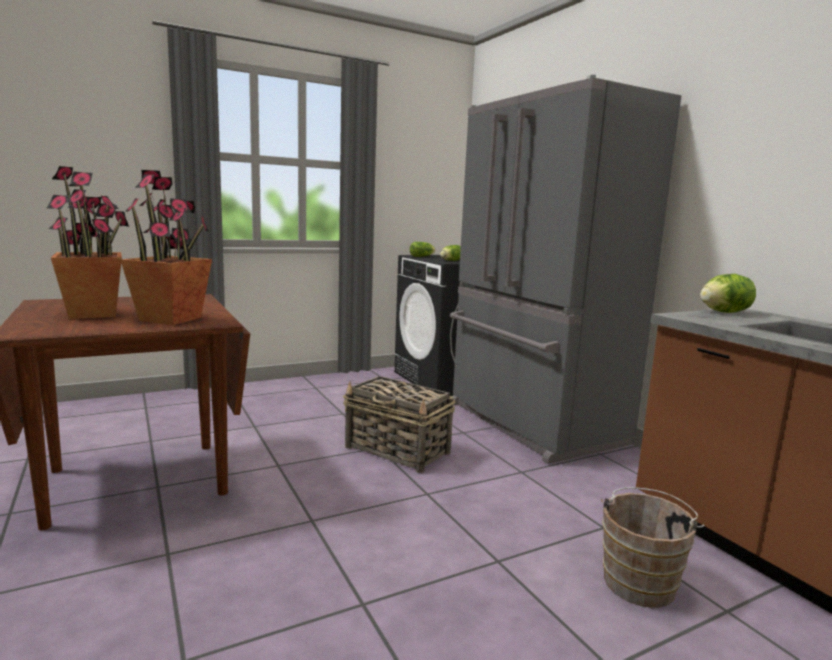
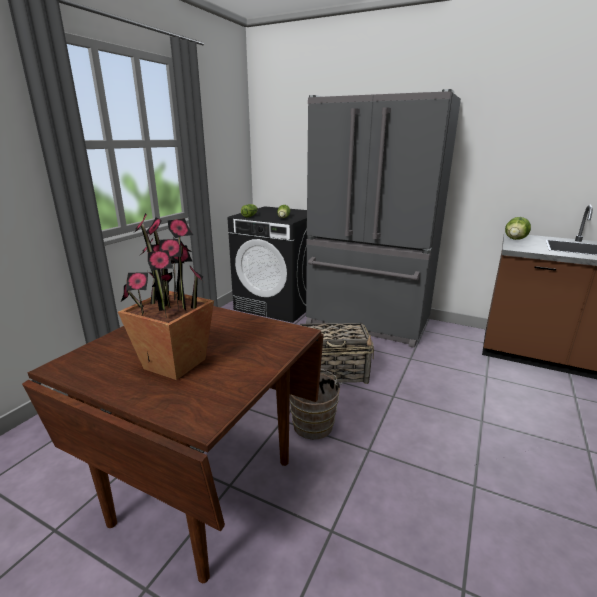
camera: 35 degrees left, 10 degrees up
(171, 319) = (257, 343): potted plant -> none
(640, 581) = (536, 399): brown bucket -> brown bucket (312, 423)

